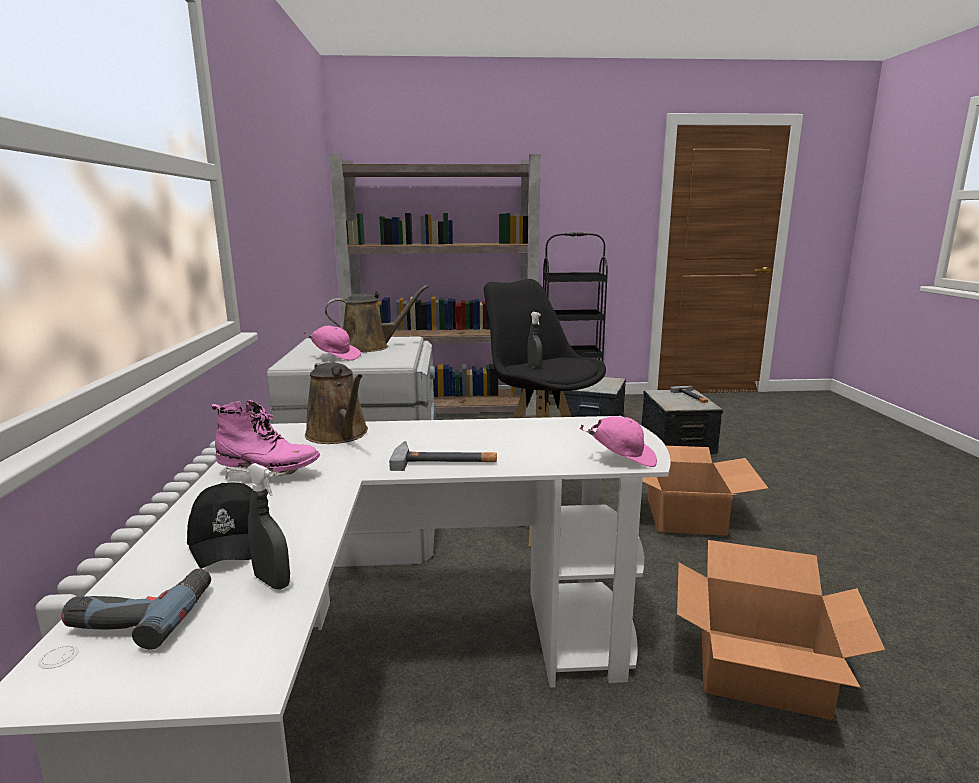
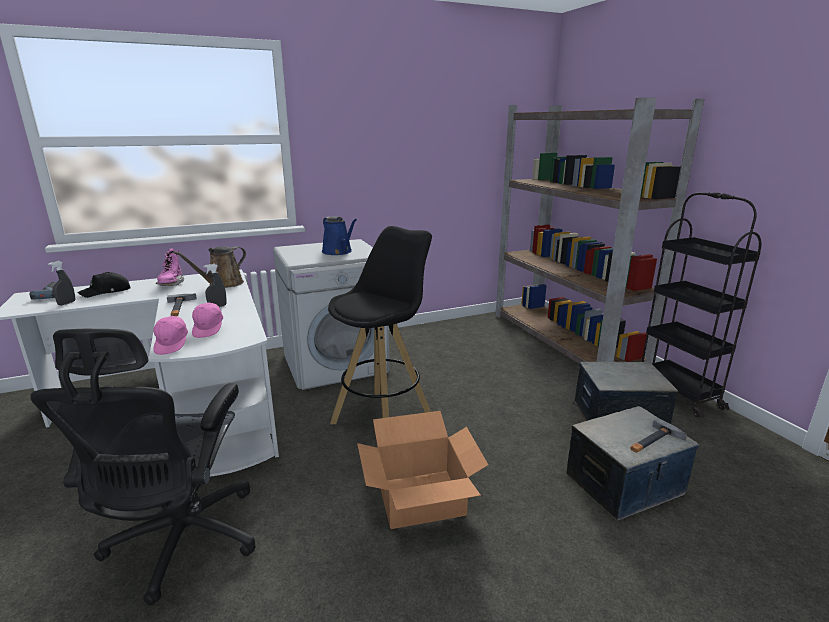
camera: 70 degrees right, 5 degrees up
(335, 357) = (306, 251): pink cap -> pink cap (209, 329)
(370, 347) = (338, 252): brown watering can -> blue watering can
(534, 367) = (365, 298): grey spray bottle -> grey spray bottle (217, 307)
(761, 671) = (182, 545): cardboard box -> office chair

